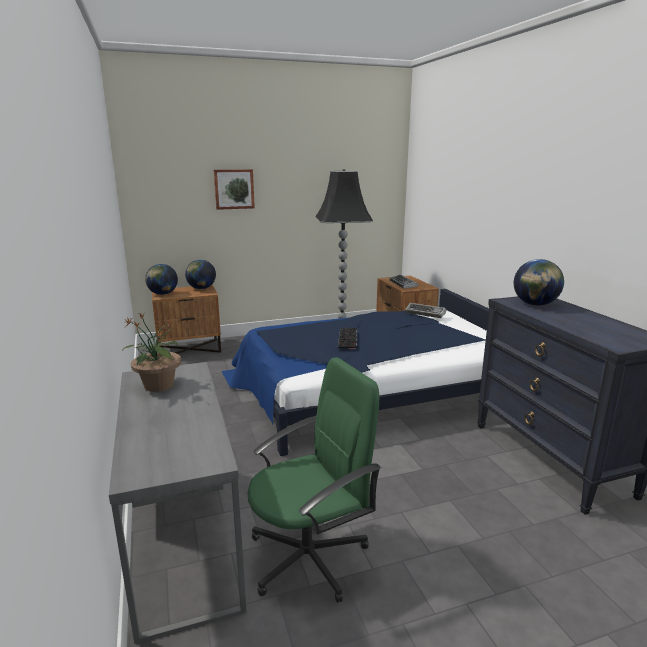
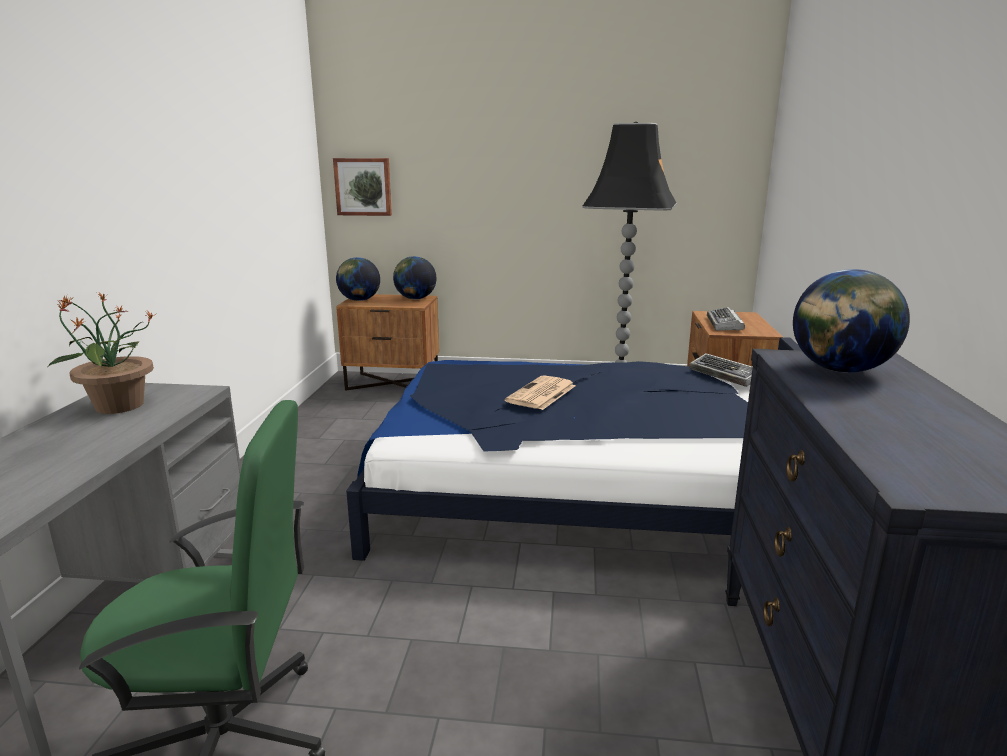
camera: 25 degrees right, 0 degrees up
(234, 189) = (474, 155): picture -> picture (363, 186)
(348, 338) = (541, 394): keyboard -> newspaper

